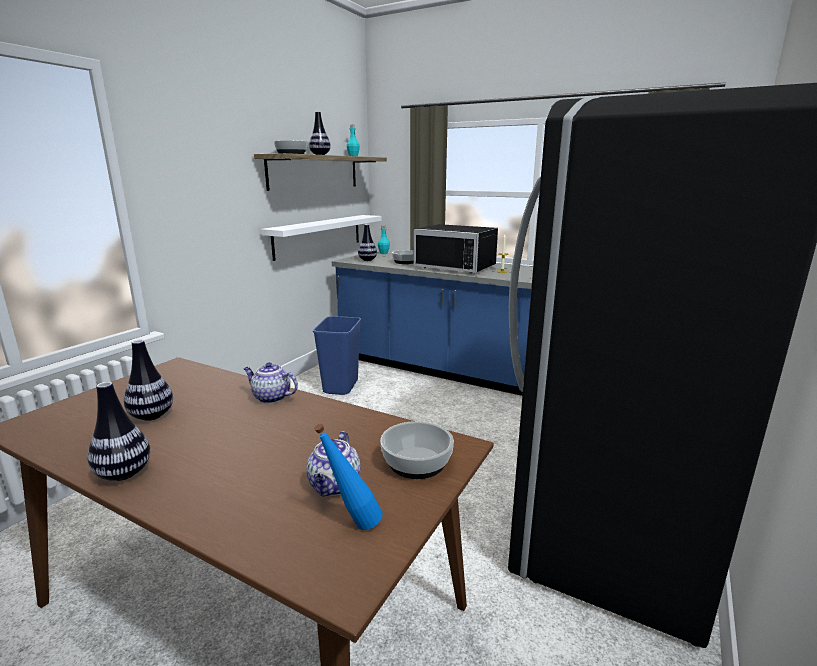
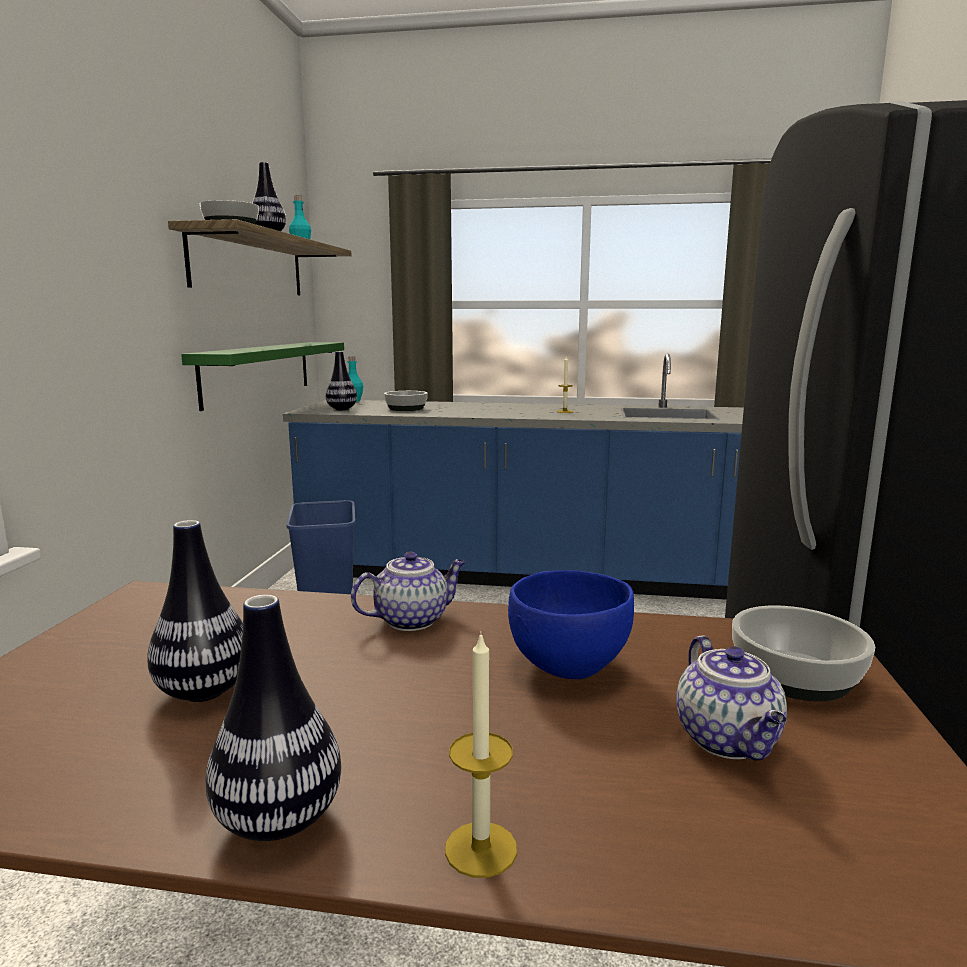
camera: 20 degrees left, 5 degrees down
(178, 502) = (481, 849): none -> candle
(270, 397) = (412, 619): teapot -> teapot turned 150 degrees clockwise
(311, 435) = (569, 666): none -> blue bowl
(319, 235) = (259, 371): white shelf -> green shelf
(352, 525) = (856, 801): blue bottle -> none
(458, 266) = (493, 409): black microwave -> none

